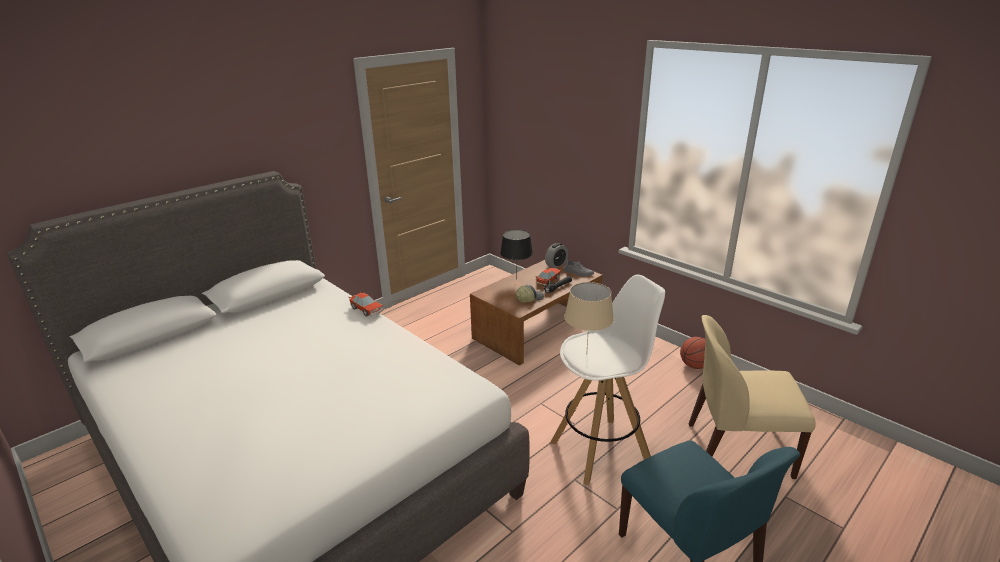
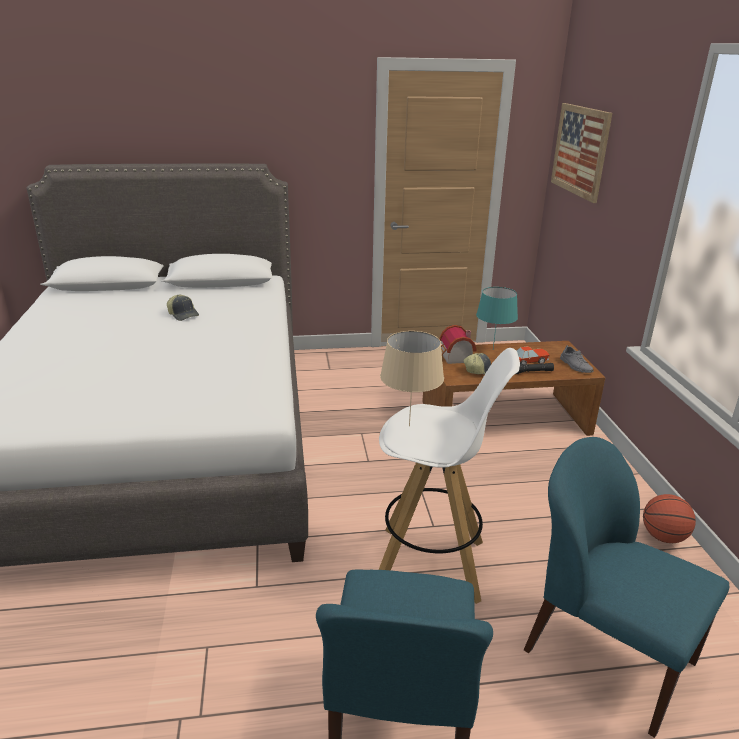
camera: 35 degrees right, 0 degrees up
(282, 337) = (183, 314): none -> cap
(367, 310) = (274, 316): toy car -> none
(499, 295) = (454, 358): none -> toy house
(516, 279) = (492, 349): black table lamp -> turquoise table lamp
(524, 113) = (580, 151): none -> picture
(556, 265) = (559, 350): alarm clock -> none
(736, 449) = (605, 654): beige chair -> blue chair

